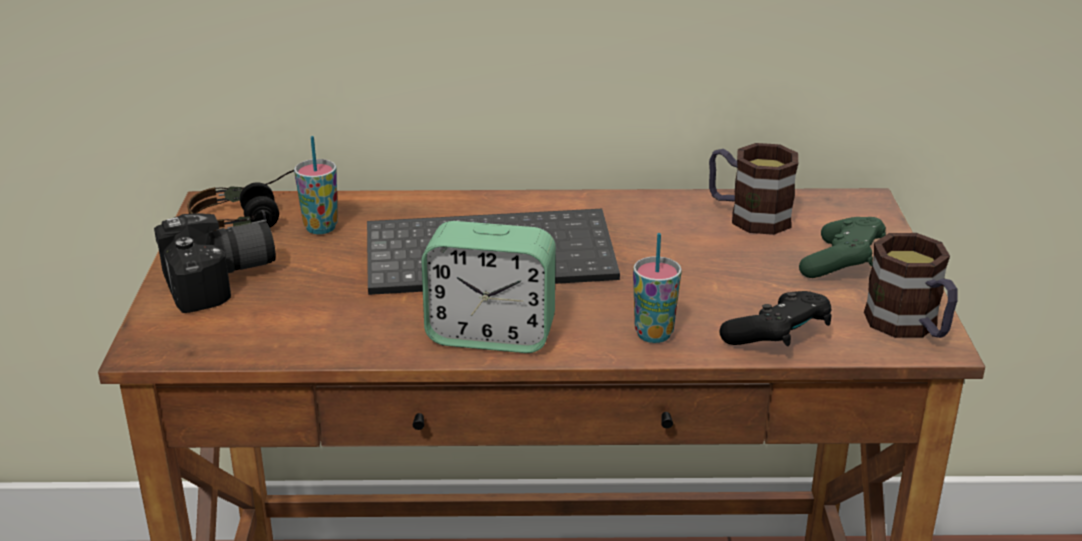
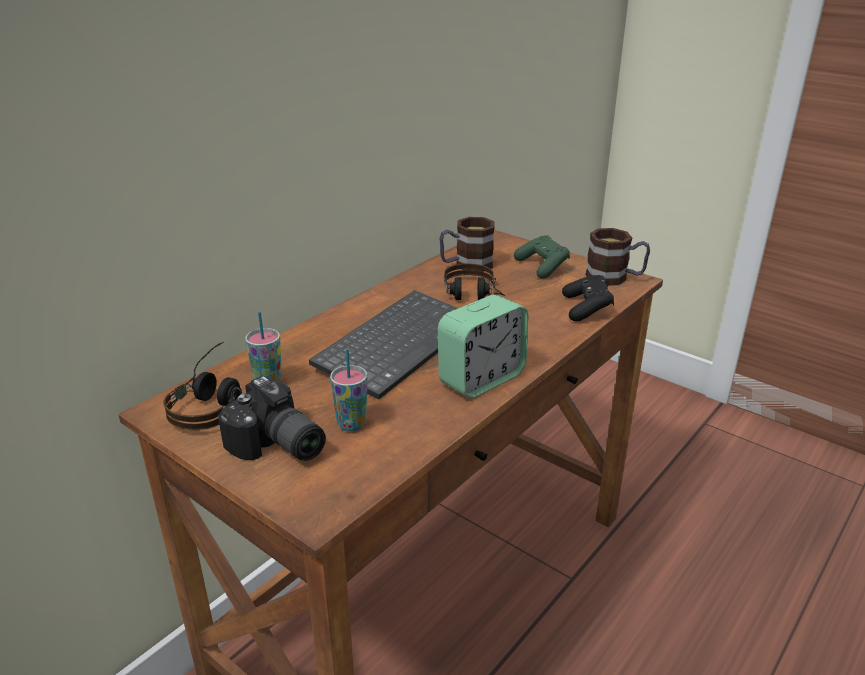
camera: 50 degrees left, 0 degrees up
(222, 282) = (276, 447): camera -> camera turned 120 degrees clockwise
(653, 334) = (543, 335): cup -> cup (351, 424)
(671, 254) = (473, 298): none -> headphones

